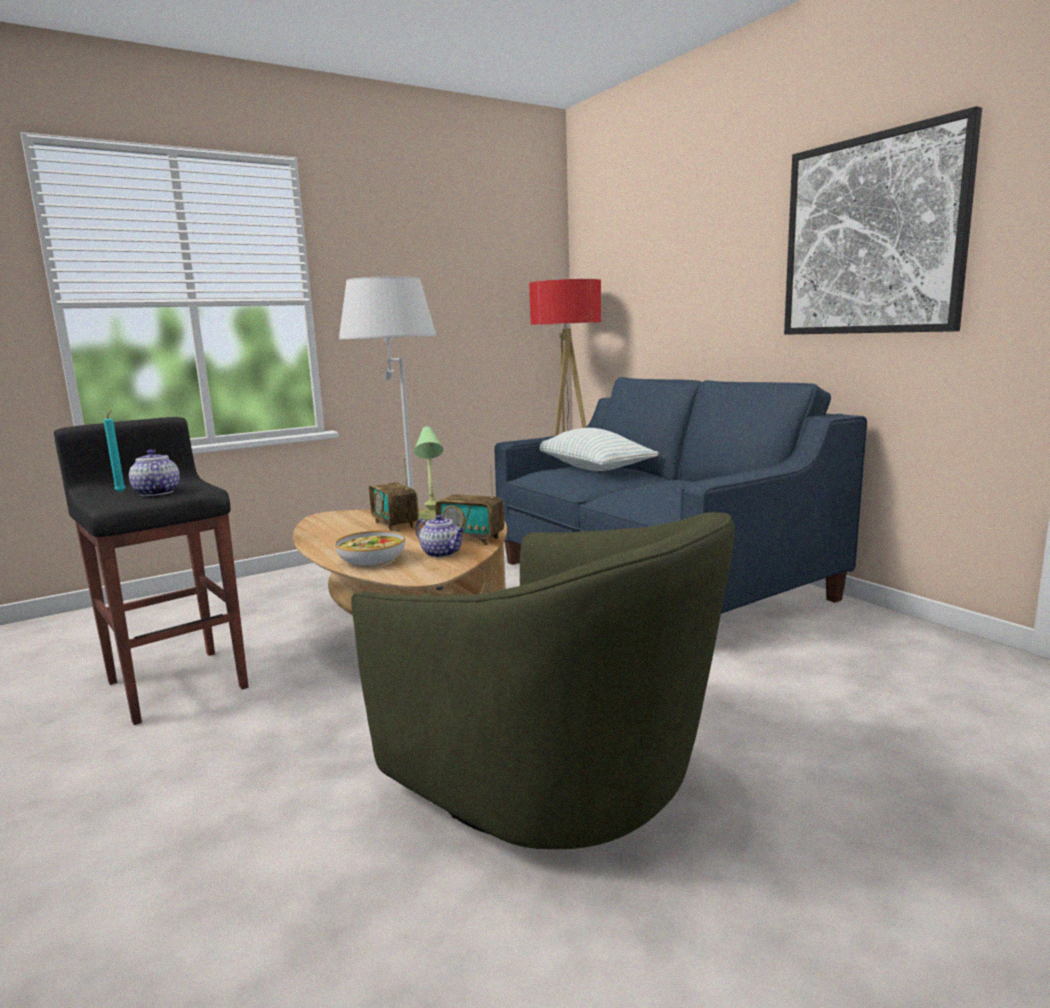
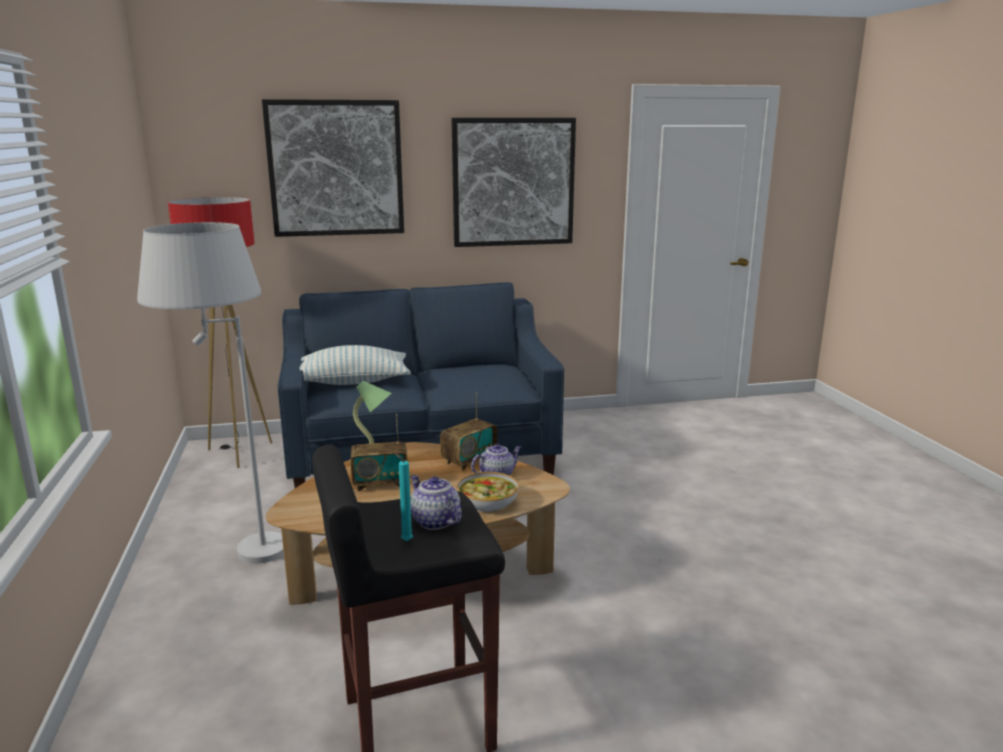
camera: 70 degrees left, 5 degrees up
(156, 493) = (434, 521): teapot -> teapot turned 60 degrees clockwise
(553, 783) = (681, 554): green armchair -> none
(683, 243) = (336, 168): none -> picture

